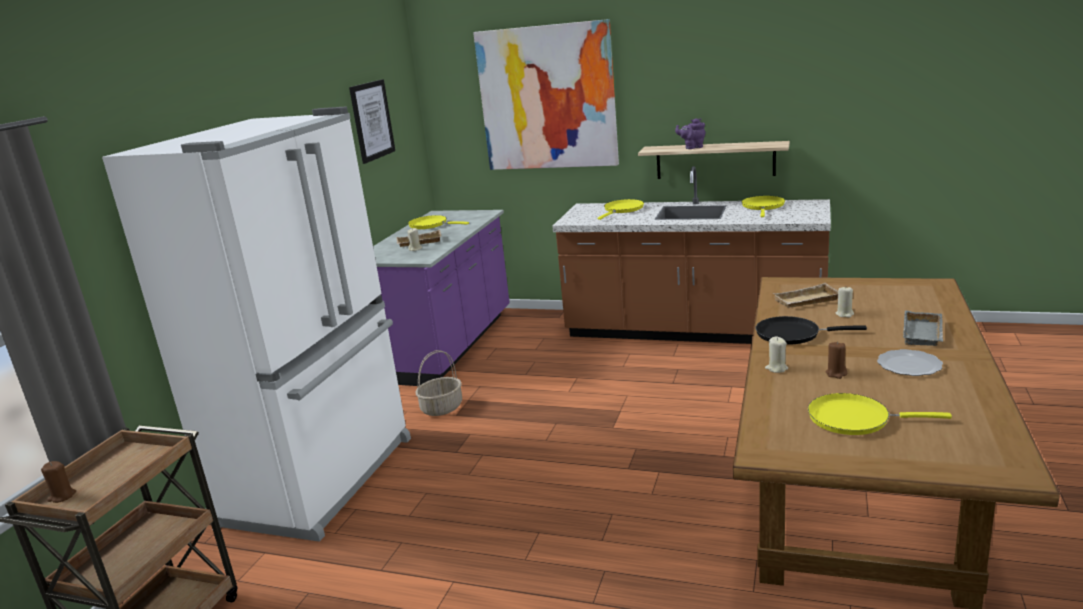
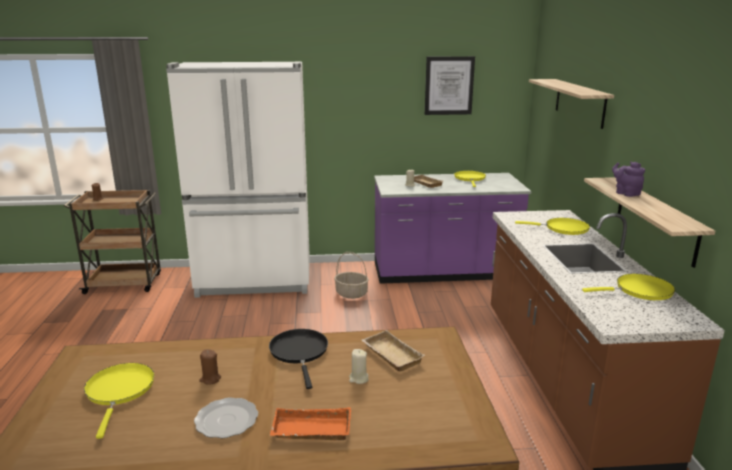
camera: 65 degrees right, 0 degrees up
(547, 98) = (579, 102): picture -> shelf
(776, 368) = (223, 350): beige candle -> none
(924, 334) = (310, 431): grey tray -> orange tray

